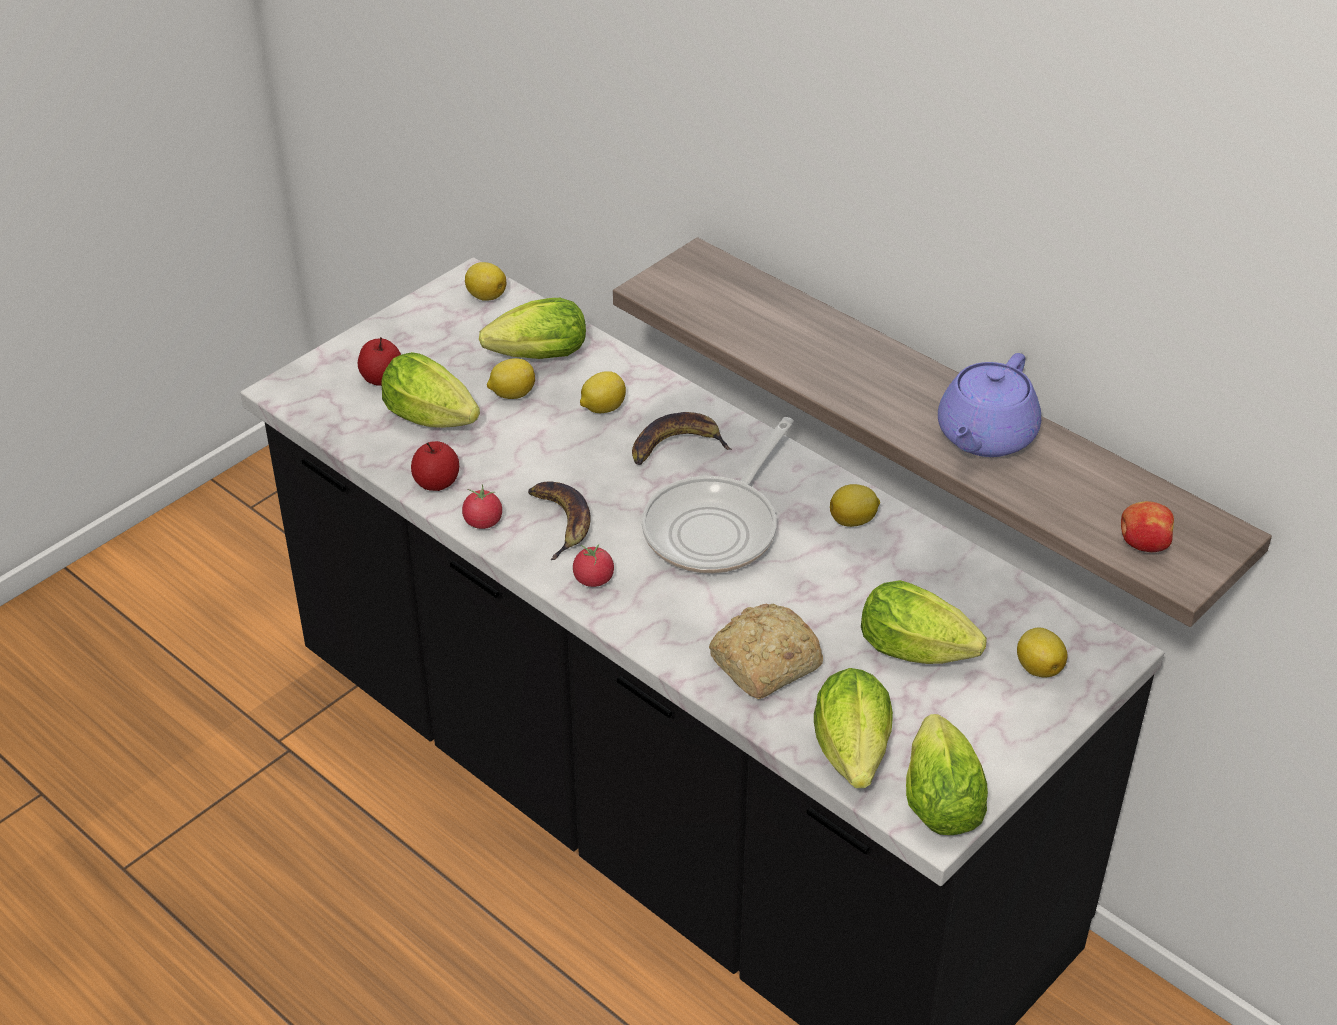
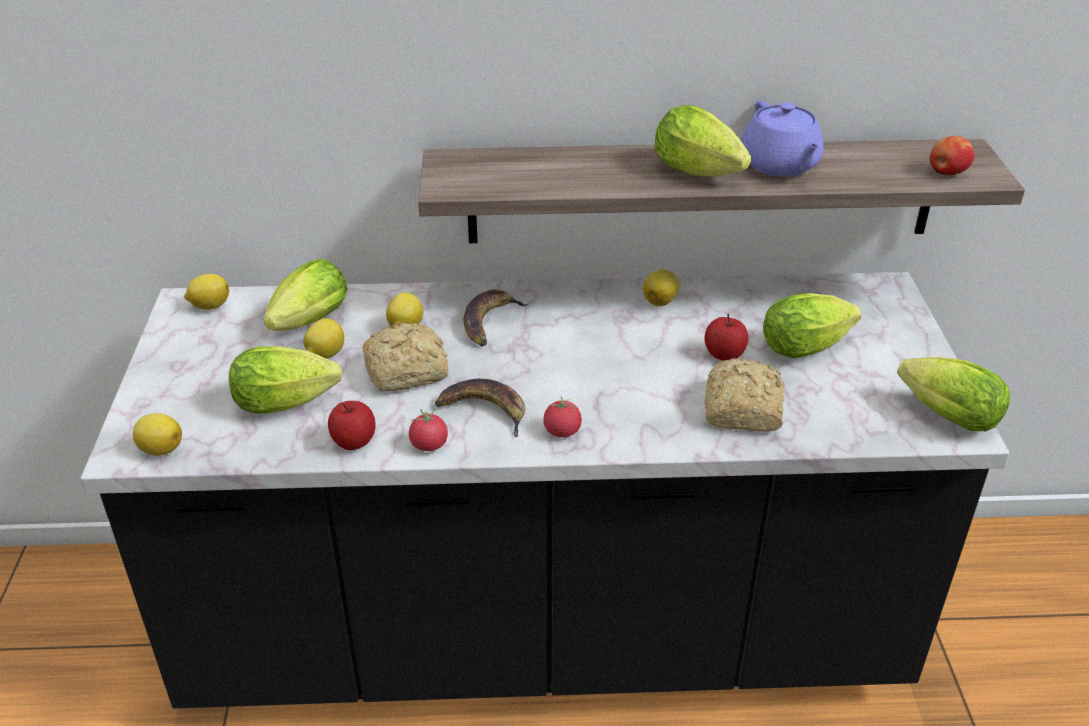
camera: 45 degrees left, 5 degrees down
(382, 378) = (202, 399): apple -> apple (724, 354)
(552, 449) = (409, 371): none -> bread
(717, 527) = (589, 352): frying pan -> none
(853, 758) = (871, 427): lettuce -> lettuce (702, 174)
(1038, 667) = (872, 316): lemon -> lemon (160, 449)

